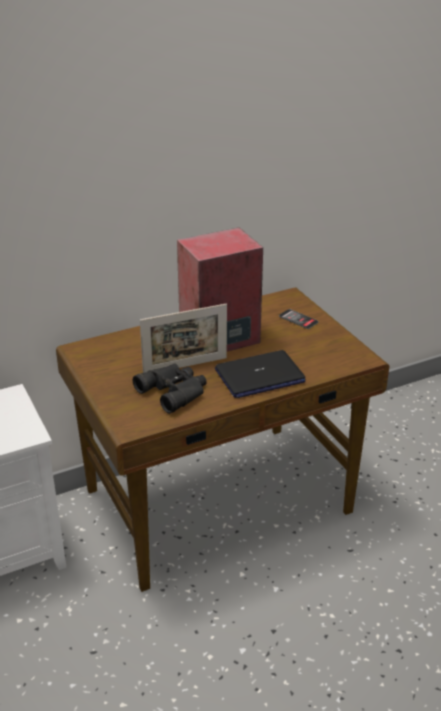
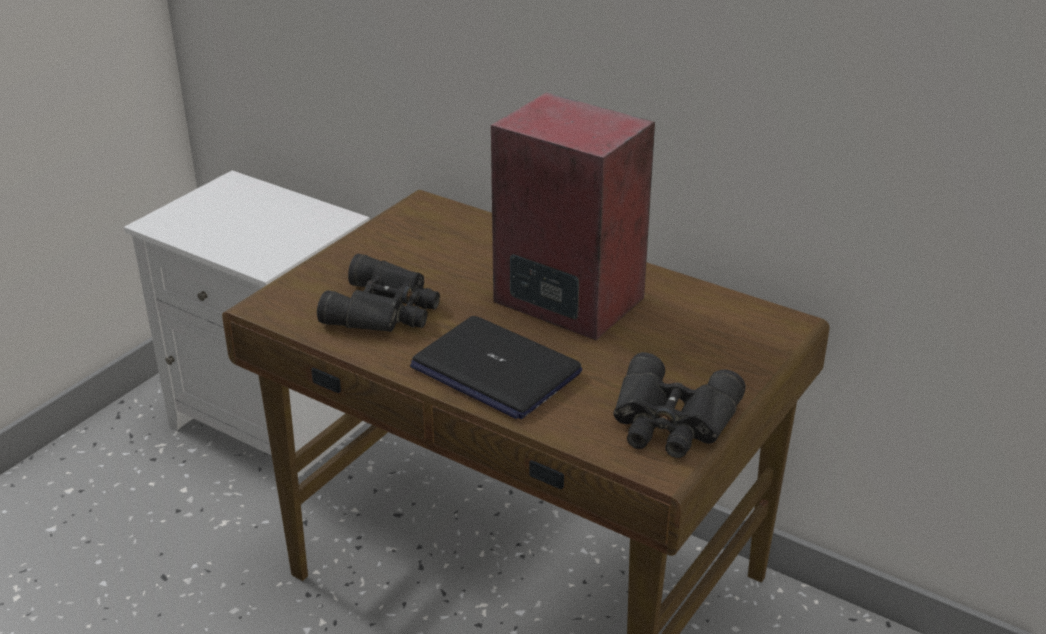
camera: 60 degrees right, 0 degrees up
(185, 366) = (460, 296): picture frame -> none
(298, 319) = (714, 355): phone -> none
(337, 346) = (671, 422): none -> black binoculars

